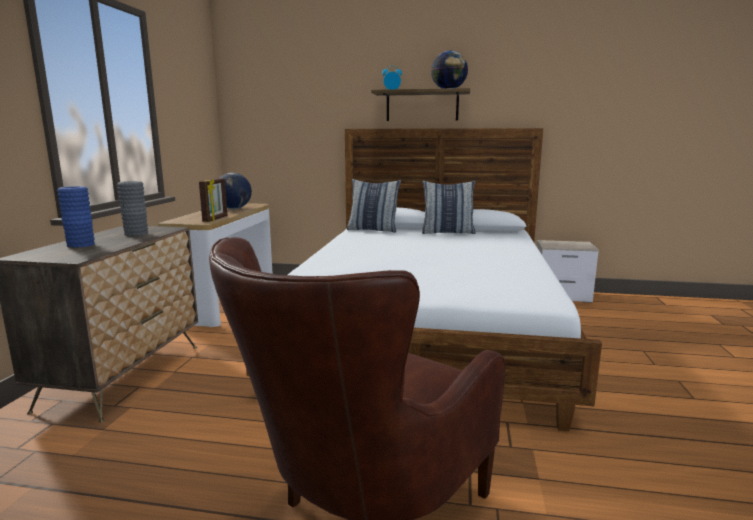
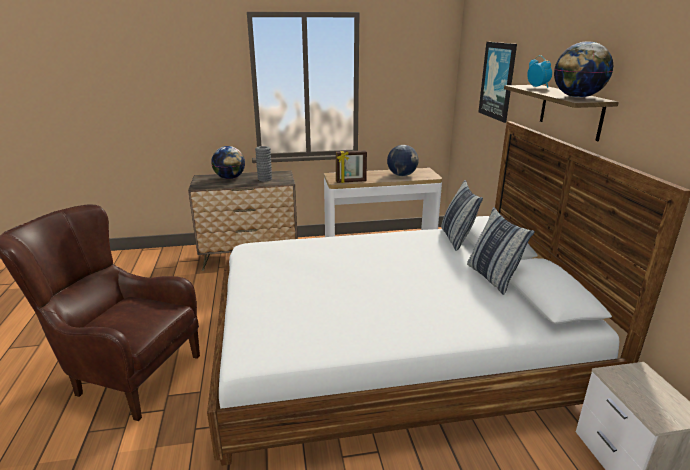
camera: 70 degrees right, 10 degrees up
(81, 245) = (230, 178): blue vase -> globe
(309, 98) = (498, 81): none -> picture

